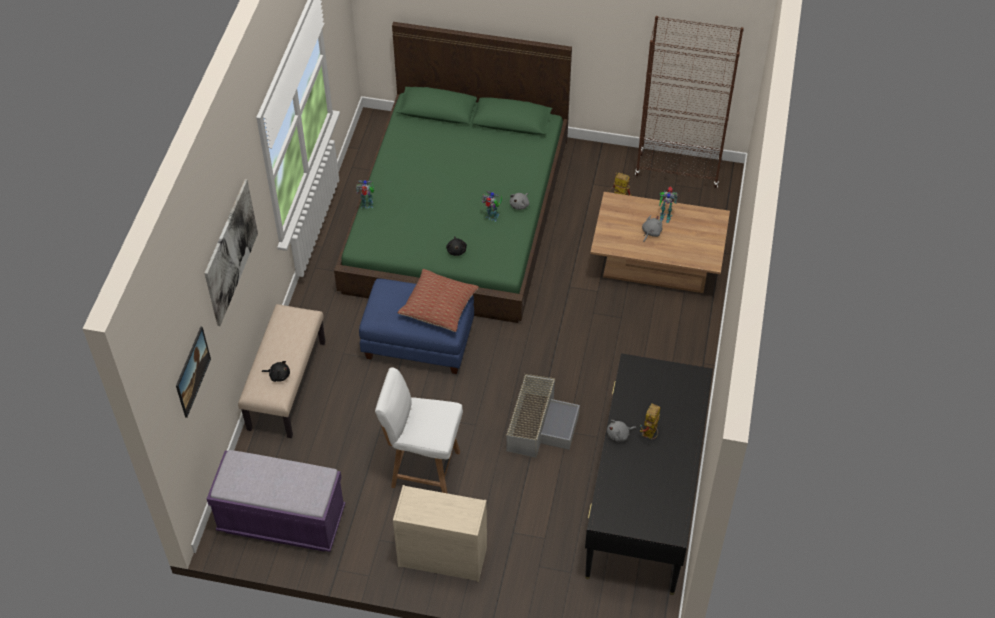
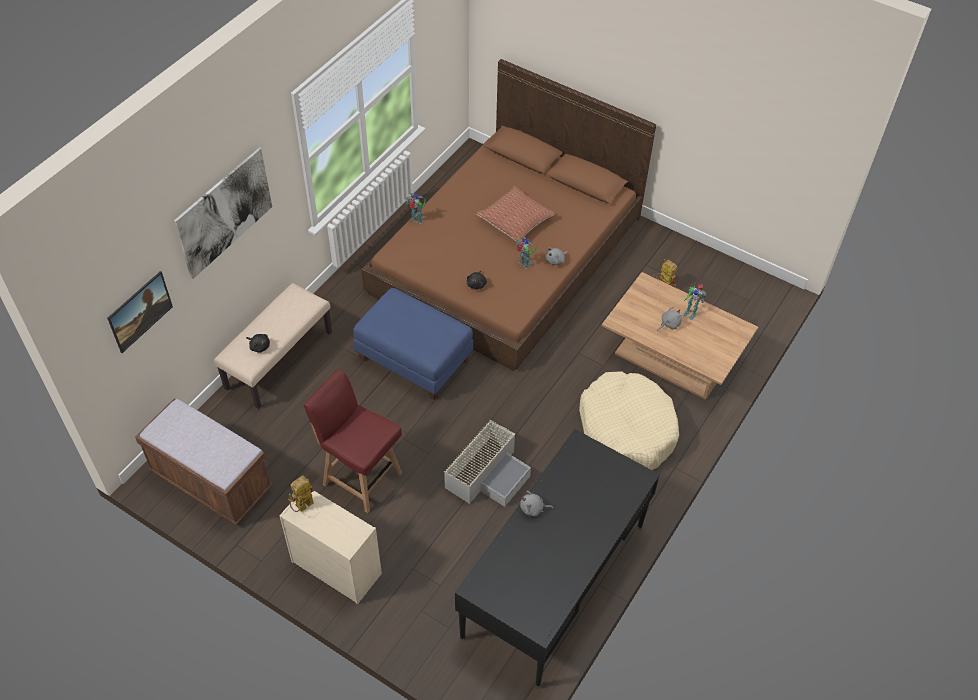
camera: 20 degrees right, 0 degrees up
(282, 521) = (211, 481): purple bench -> brown bench
(423, 468) = (361, 477): white chair -> red chair
(439, 306) = (433, 330): pillow -> pillow (515, 221)
(457, 213) = (507, 254): green bed -> brown bed
(646, 342) = (627, 429): none -> beige dog bed
(649, 435) = (563, 520): toy robot -> toy robot (302, 507)
(678, 170) = (734, 276): brown bookcase -> none

